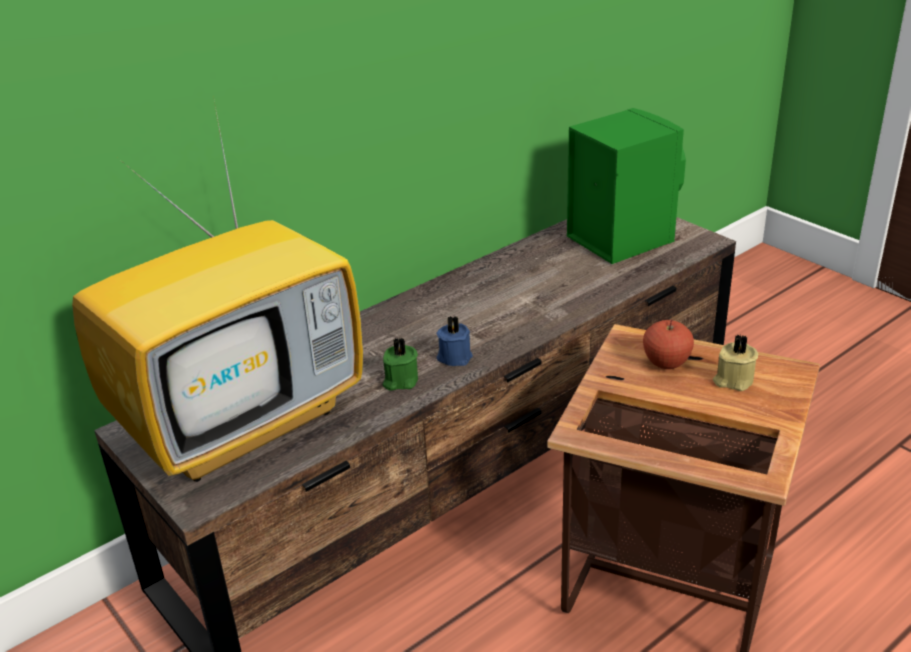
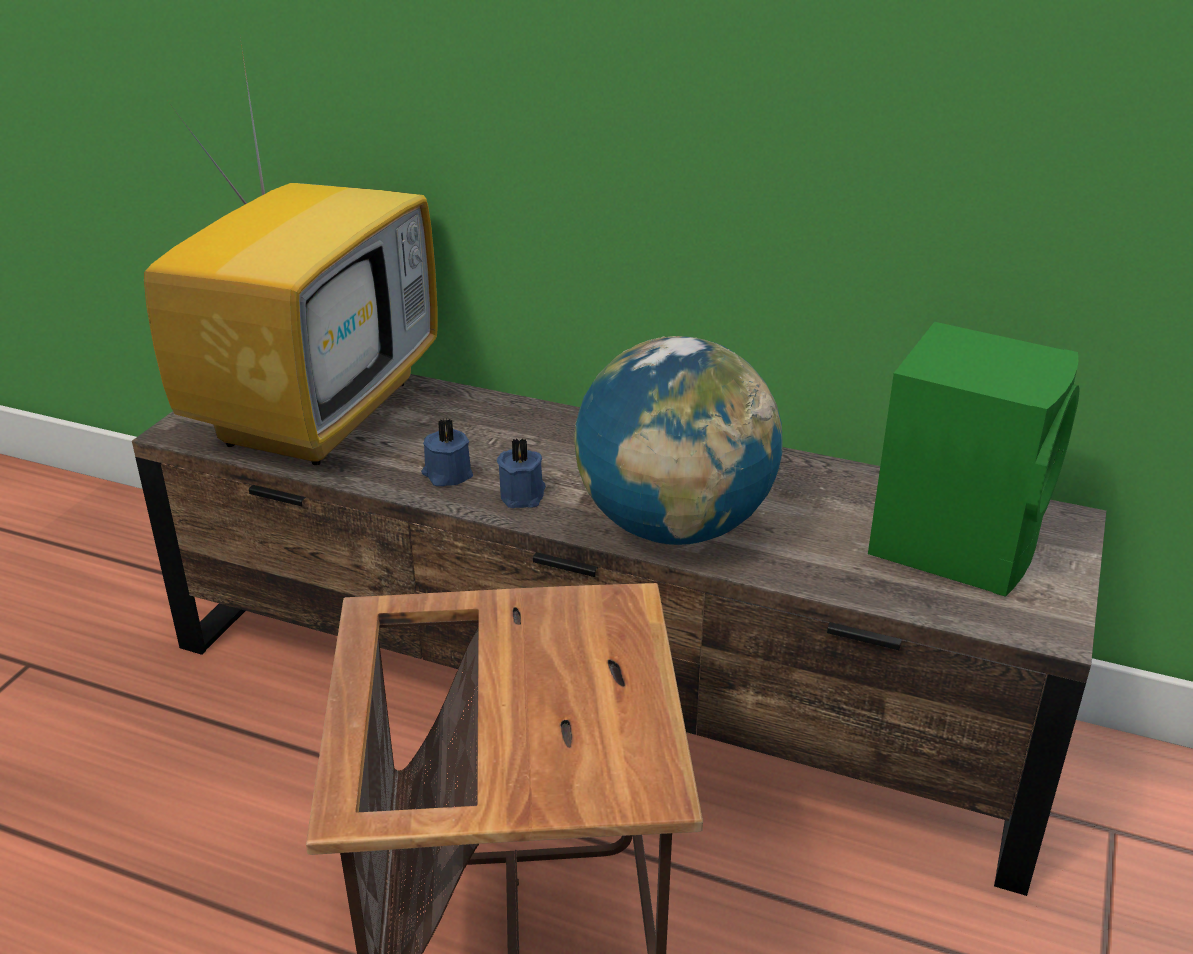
camera: 60 degrees right, 0 degrees up
(244, 420) = (317, 409): television -> television turned 90 degrees counterclockwise
(400, 381) = (447, 474): green candle -> blue candle
(537, 313) = (674, 527): none -> globe
(666, 363) = (582, 652): apple -> none
(733, 380) = (580, 728): beige candle -> none

